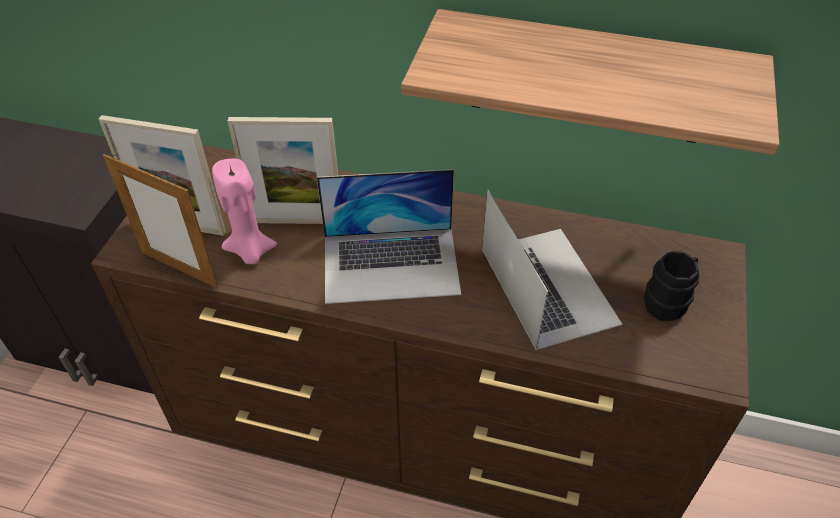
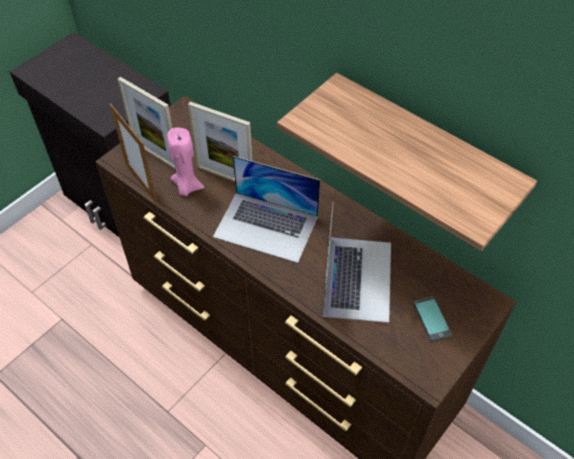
camera: 25 degrees right, 5 degrees up
(669, 300) = (432, 319): black mug -> phone

